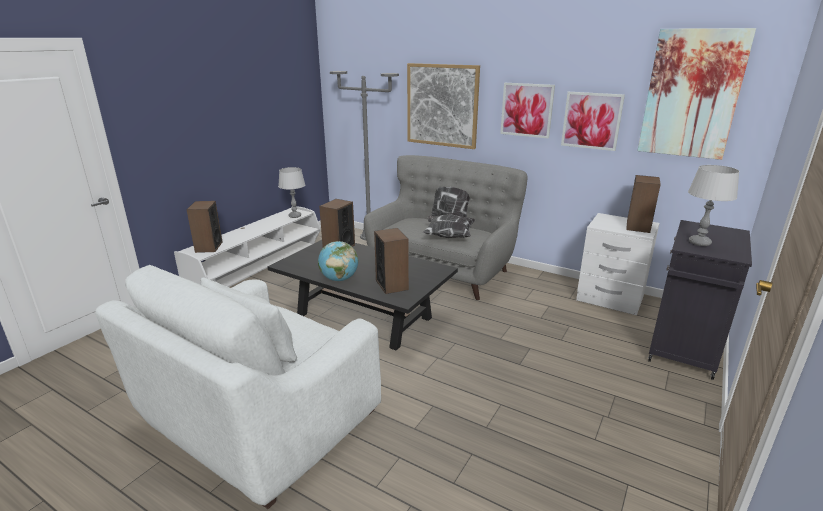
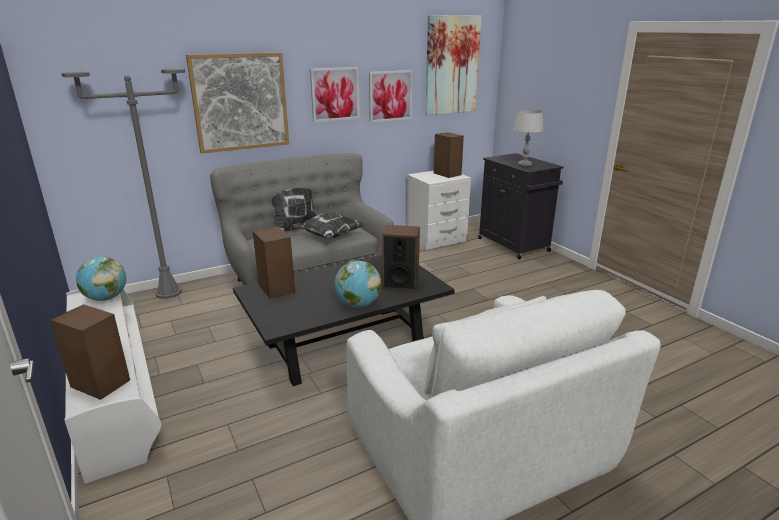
camera: 60 degrees left, 0 degrees up
(295, 216) = (106, 298): grey table lamp -> globe

